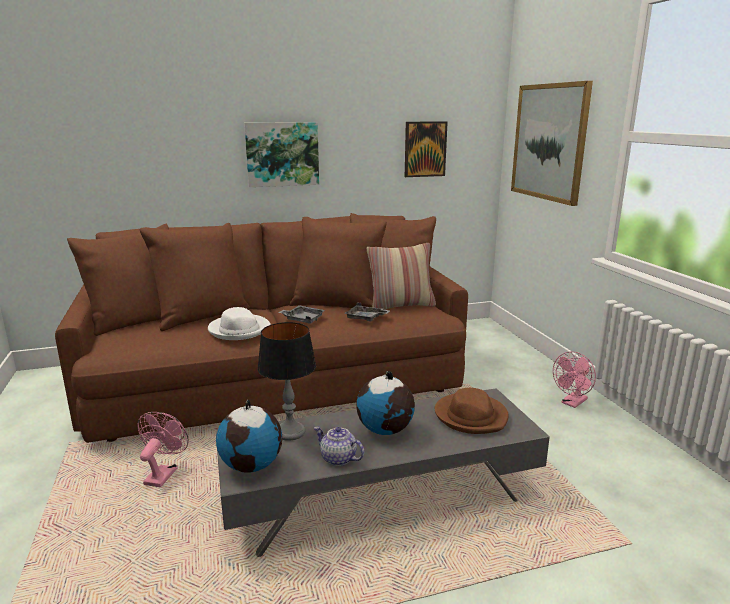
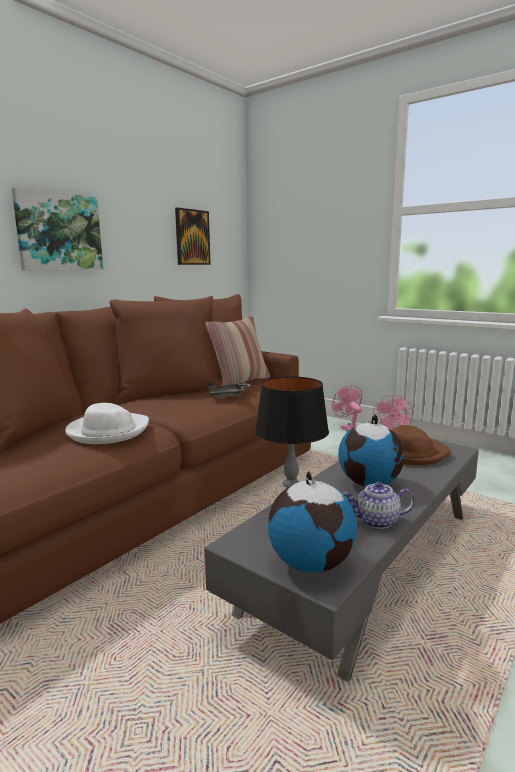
camera: 35 degrees left, 5 degrees down
(163, 474) = (99, 652): pink fan -> pink fan (348, 428)
(303, 319) = (166, 408): grey tray -> none
(549, 142) = (307, 228): picture -> none

